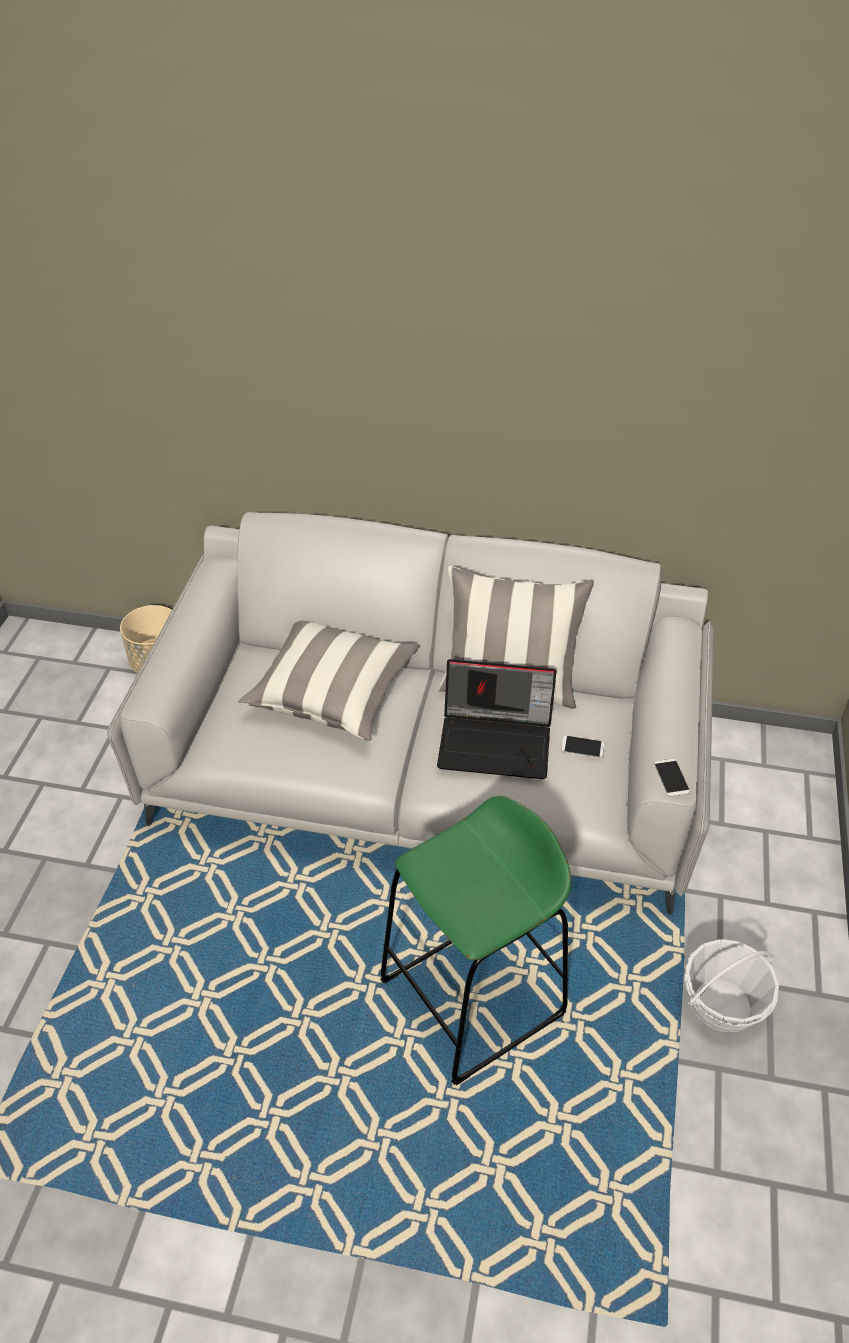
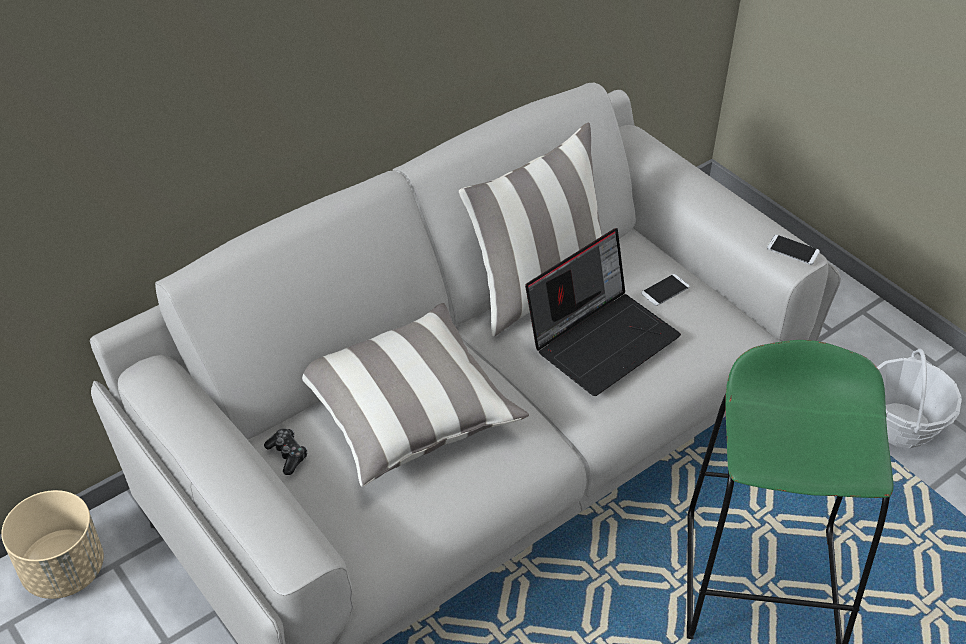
camera: 50 degrees left, 0 degrees up
(248, 665) = (287, 455): none -> game controller

